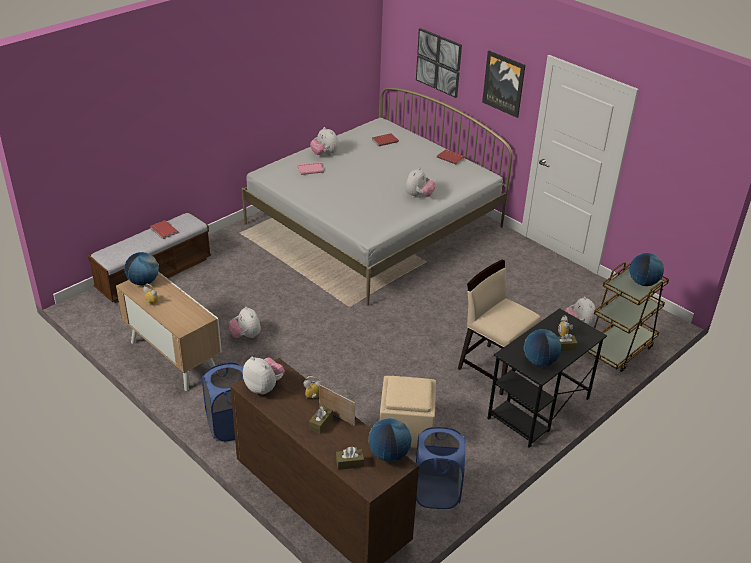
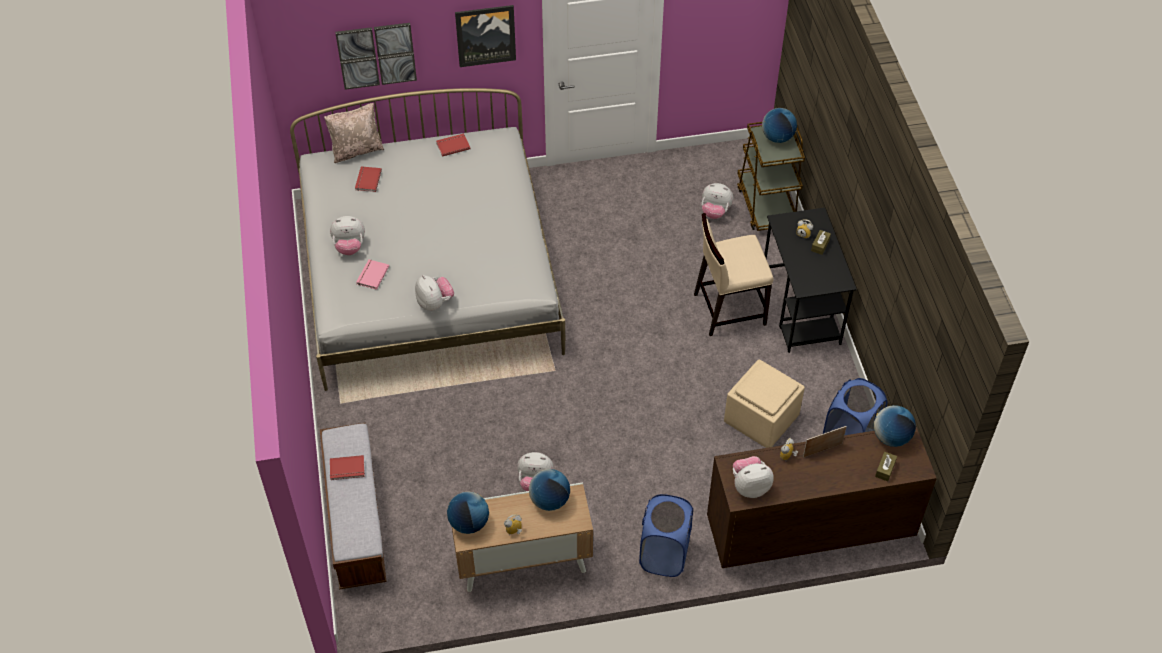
camera: 55 degrees left, 15 degrees up
(321, 423) = (824, 466): brown tissue box -> none
(404, 129) = (356, 150): none -> beige pillow
(418, 196) = (504, 212): plush toy -> plush toy (435, 303)
(539, 361) = (827, 272): globe -> globe (549, 500)

